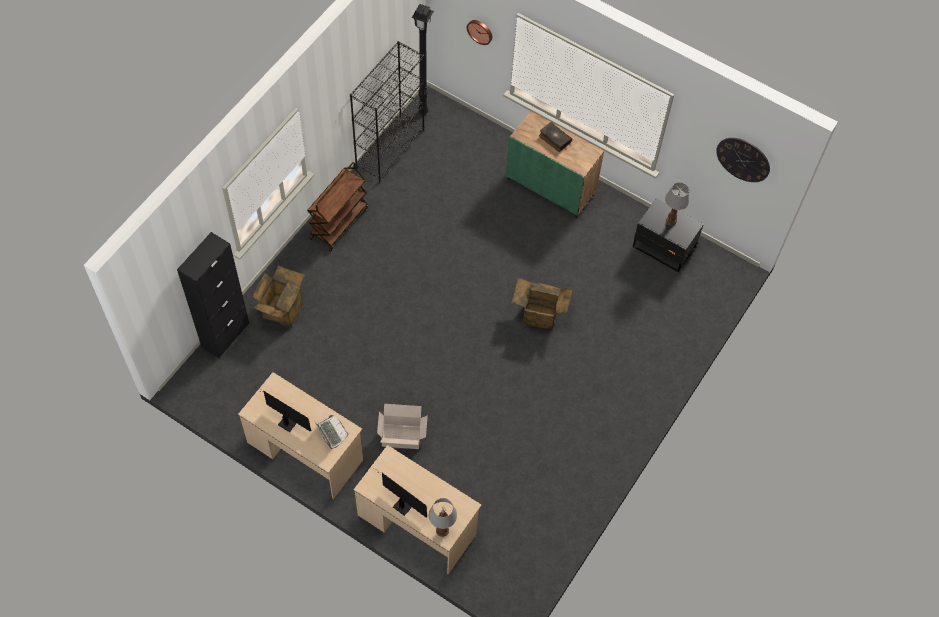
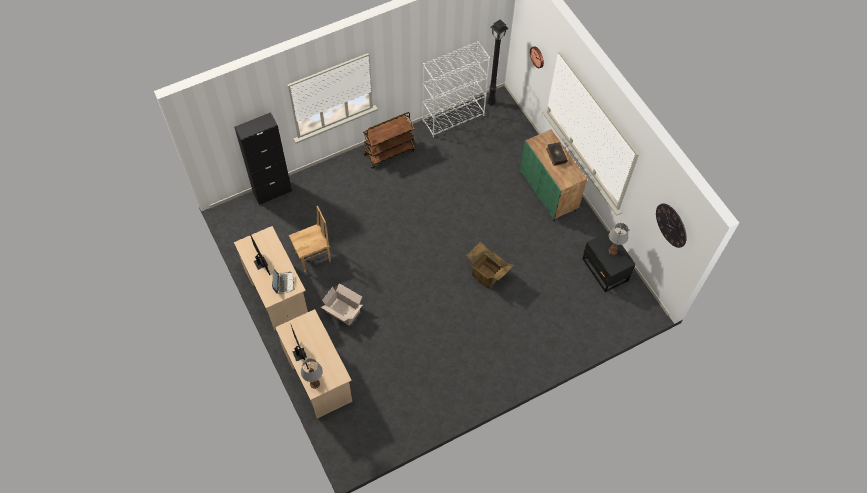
camera: 30 degrees right, 0 degrees up
(281, 309) = (317, 191): cardboard box -> none
(326, 389) = (313, 257): none -> brown chair
(390, 148) = (453, 118): black bookcase -> white bookcase

